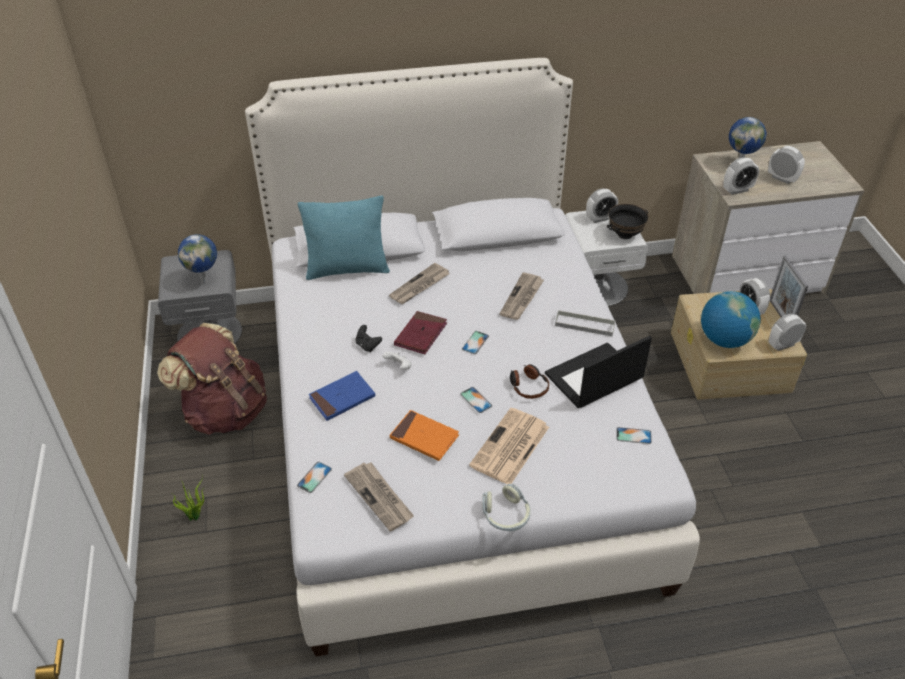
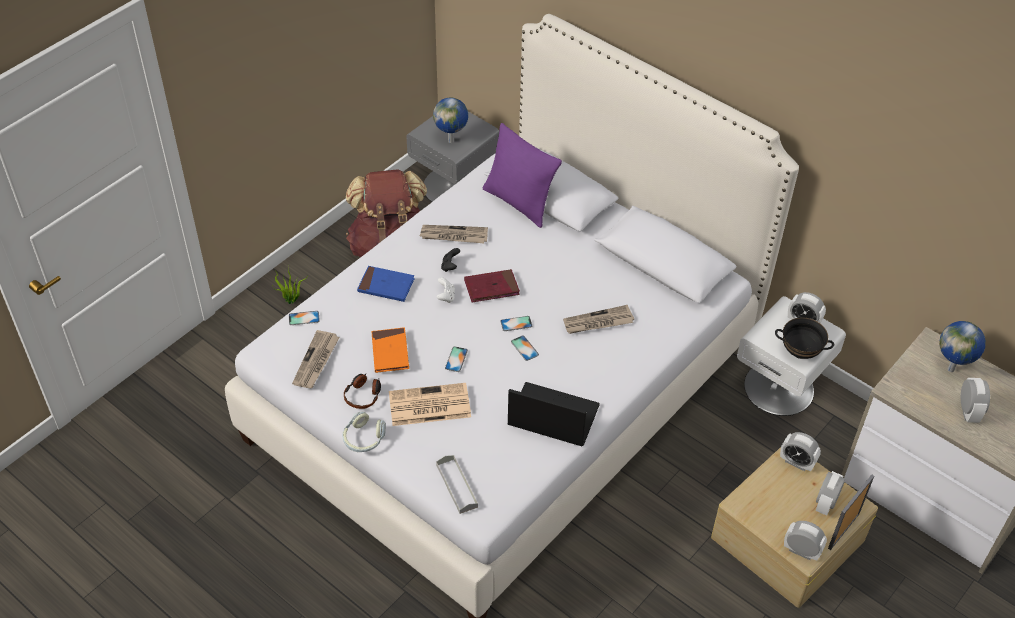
camera: 50 degrees right, 5 degrees up
(347, 269) = (519, 203): turquoise pillow -> purple pillow
(419, 286) = (545, 254): newspaper -> newspaper (453, 236)
(528, 386) = (502, 381): headphones -> headphones (363, 395)
(584, 325) = (608, 378): grey tray -> grey tray (456, 486)
(633, 435) = (512, 473): phone -> phone (524, 348)
(724, 340) = (759, 503): globe -> none
(737, 190) = (904, 386): alarm clock -> alarm clock (796, 462)

